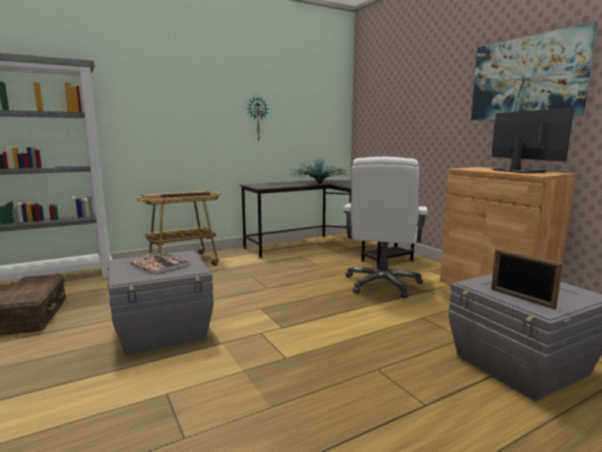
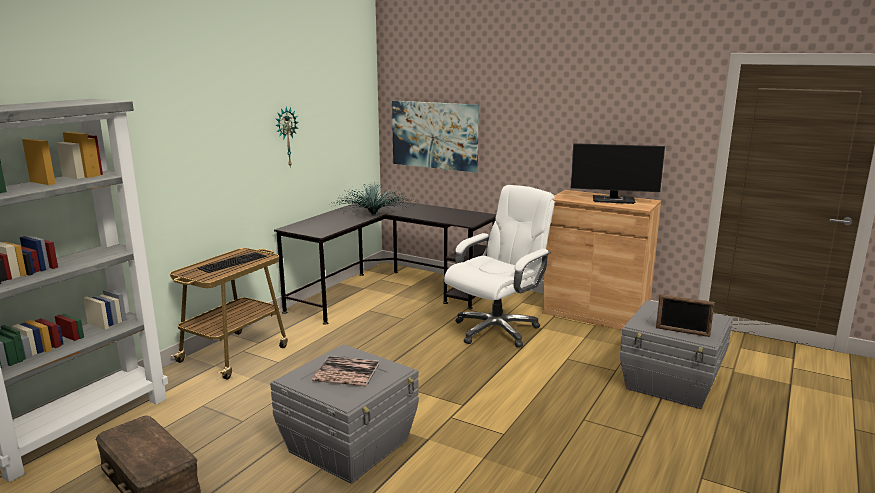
camera: 30 degrees left, 5 degrees up
(382, 284) = (496, 329): white office chair -> white office chair turned 120 degrees counterclockwise
(517, 171) = (614, 200): monitor -> monitor turned 150 degrees clockwise
(526, 78) = (610, 106): picture -> picture (434, 135)

